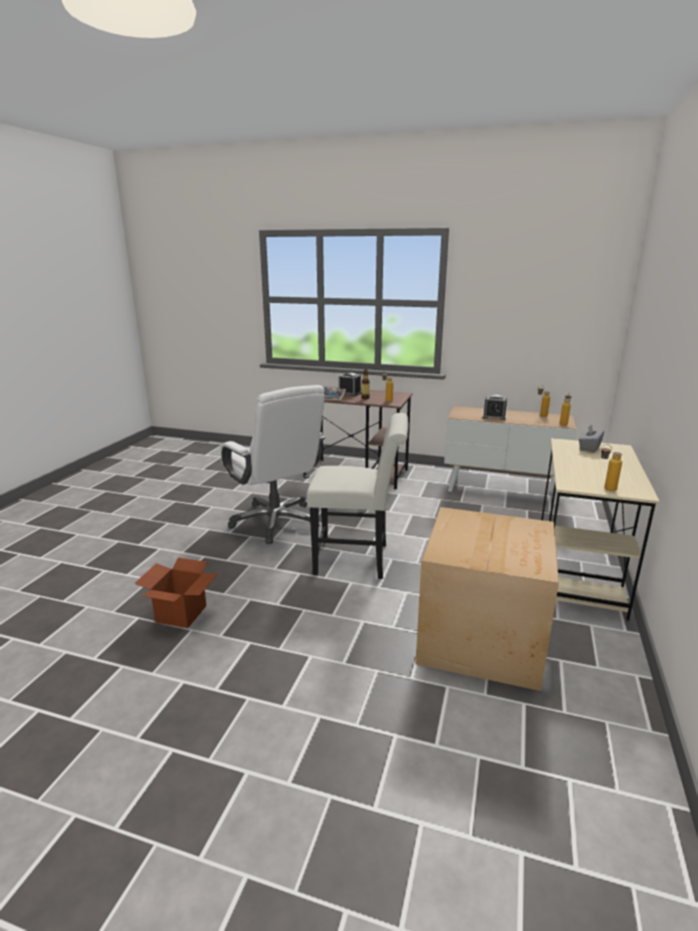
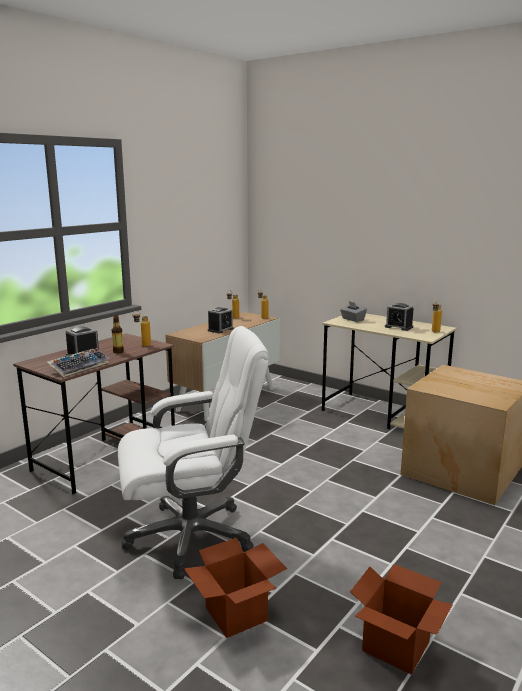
camera: 70 degrees left, 5 degrees down
(202, 551) = (235, 614): none -> cardboard box
(358, 559) = (319, 497): white chair -> none
(595, 470) = (398, 327): none -> alarm clock

